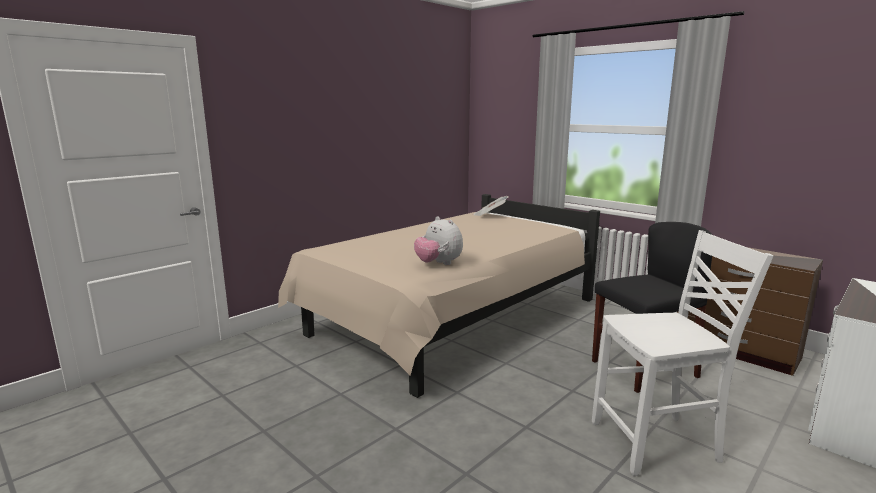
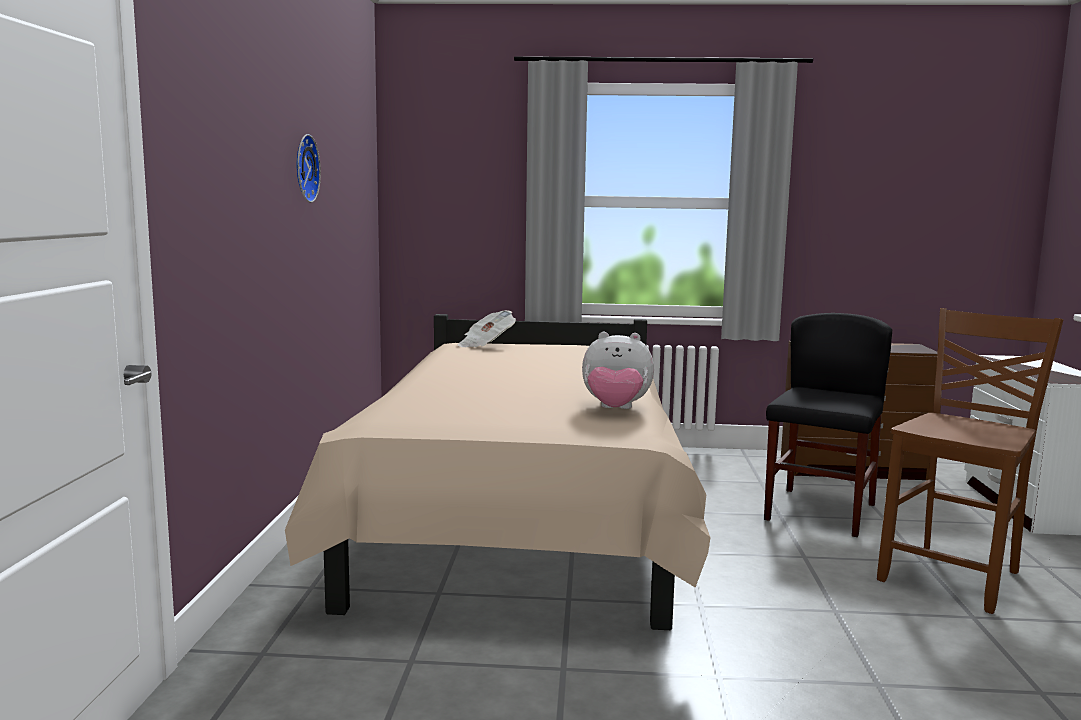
camera: 40 degrees left, 5 degrees down
(367, 113) = (303, 168): none -> wall clock
(657, 443) = (954, 577): white chair -> brown chair

